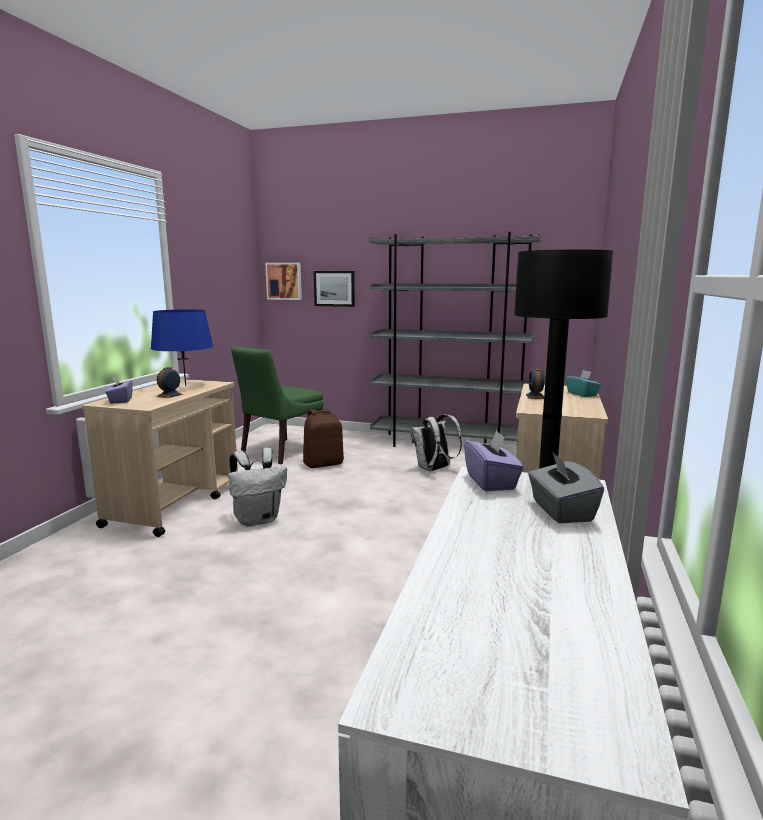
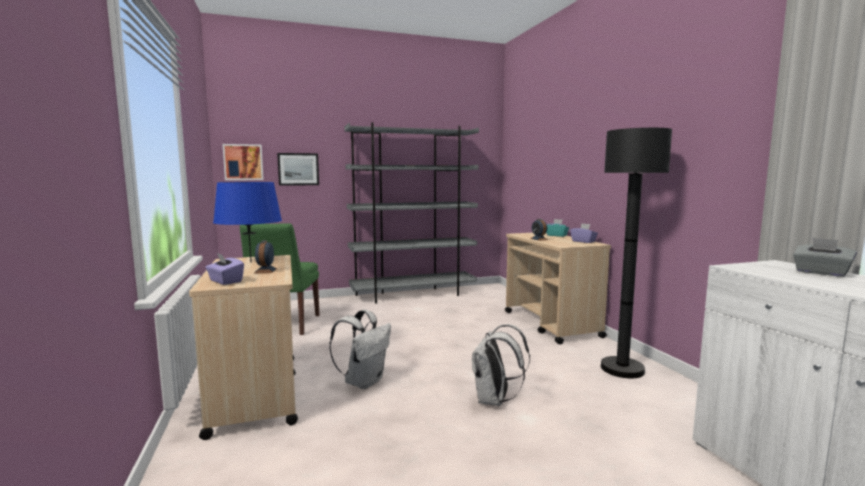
camera: 35 degrees left, 5 degrees down
(323, 464) = (341, 327): brown backpack -> none
(434, 469) = (433, 312): white backpack -> white backpack (495, 400)
(491, 482) = (751, 268): purple tissue box -> purple tissue box (583, 241)

